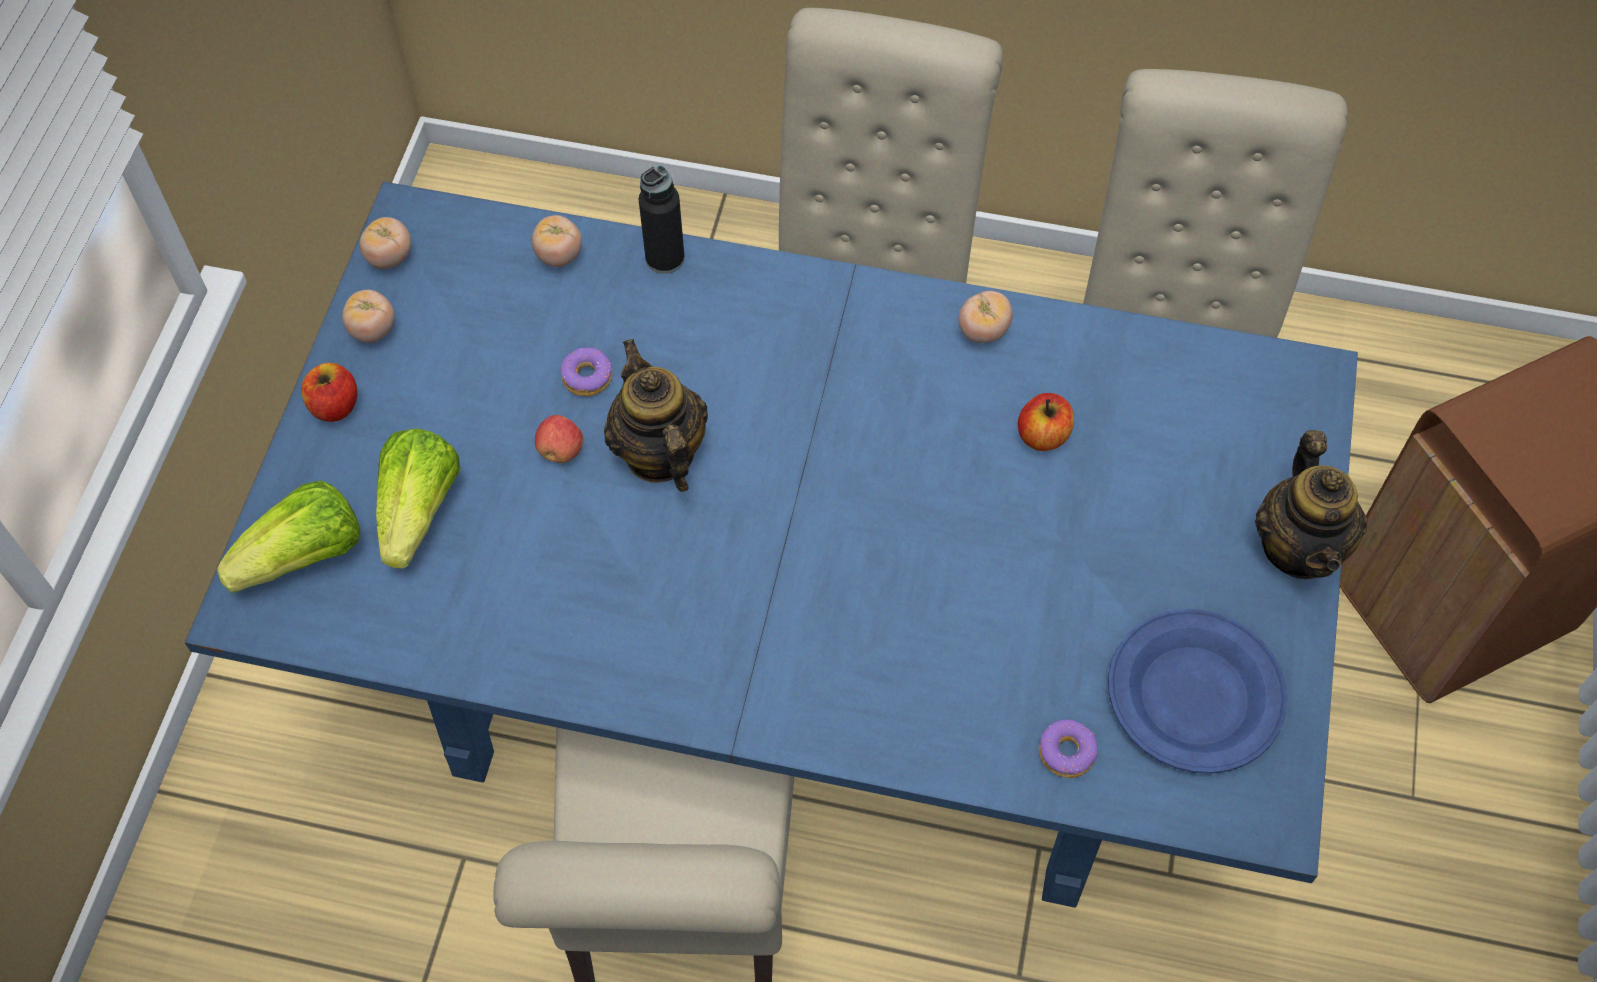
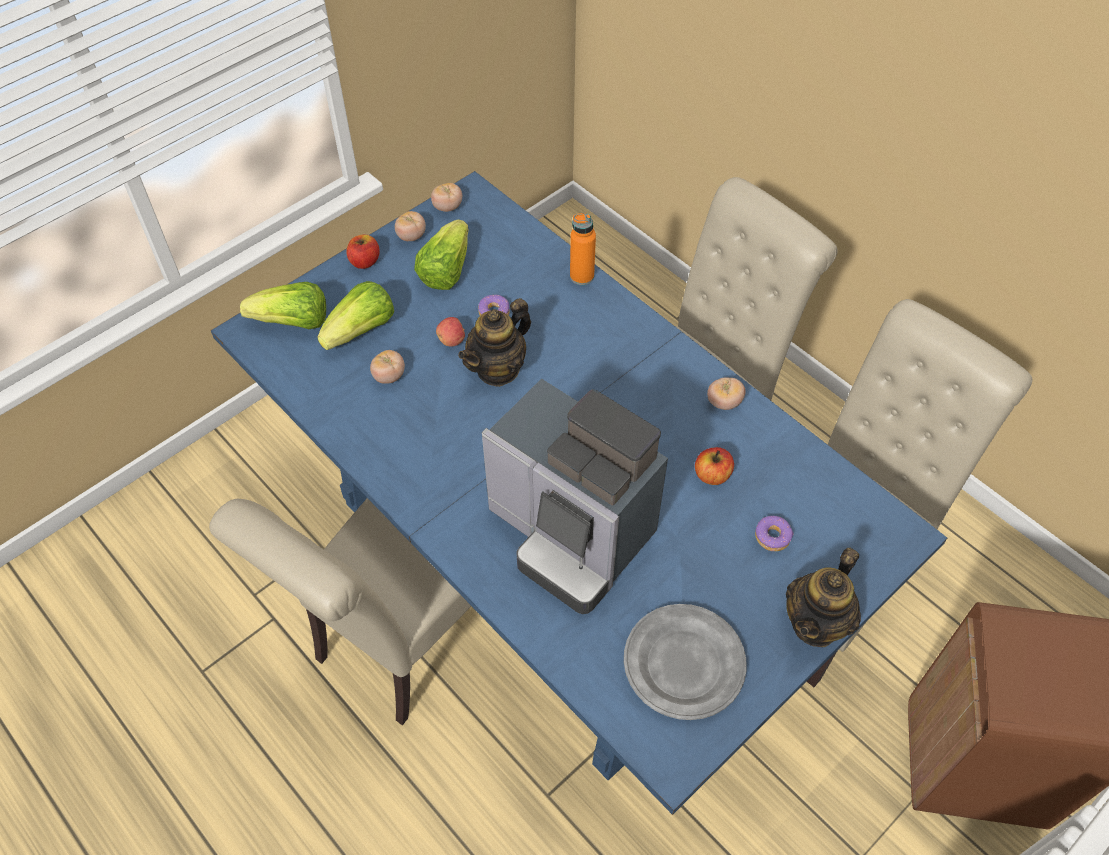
camera: 35 degrees right, 5 degrees down
(466, 353) = (445, 270): none -> lettuce
(559, 255) = (529, 247): tomato -> tomato (389, 376)
(659, 454) = (498, 369): teapot -> teapot turned 150 degrees counterclockwise
(665, 258) = (582, 276): black bottle -> orange bottle
(935, 619) = (571, 534): none -> coffee machine
(1067, 752) = (584, 648): donut -> donut (773, 537)
(1193, 694) = (683, 663): blue plate -> grey plate

